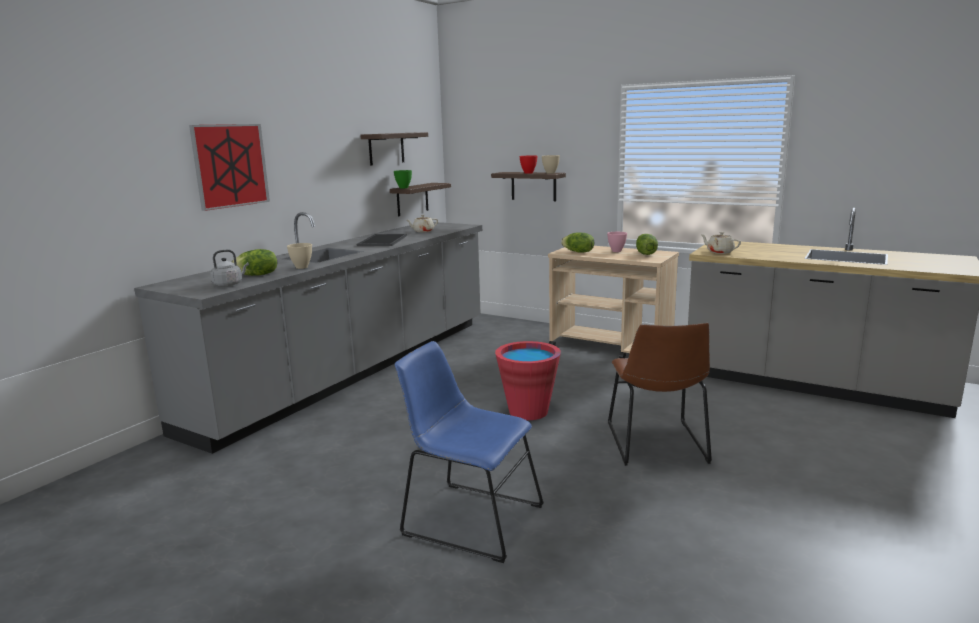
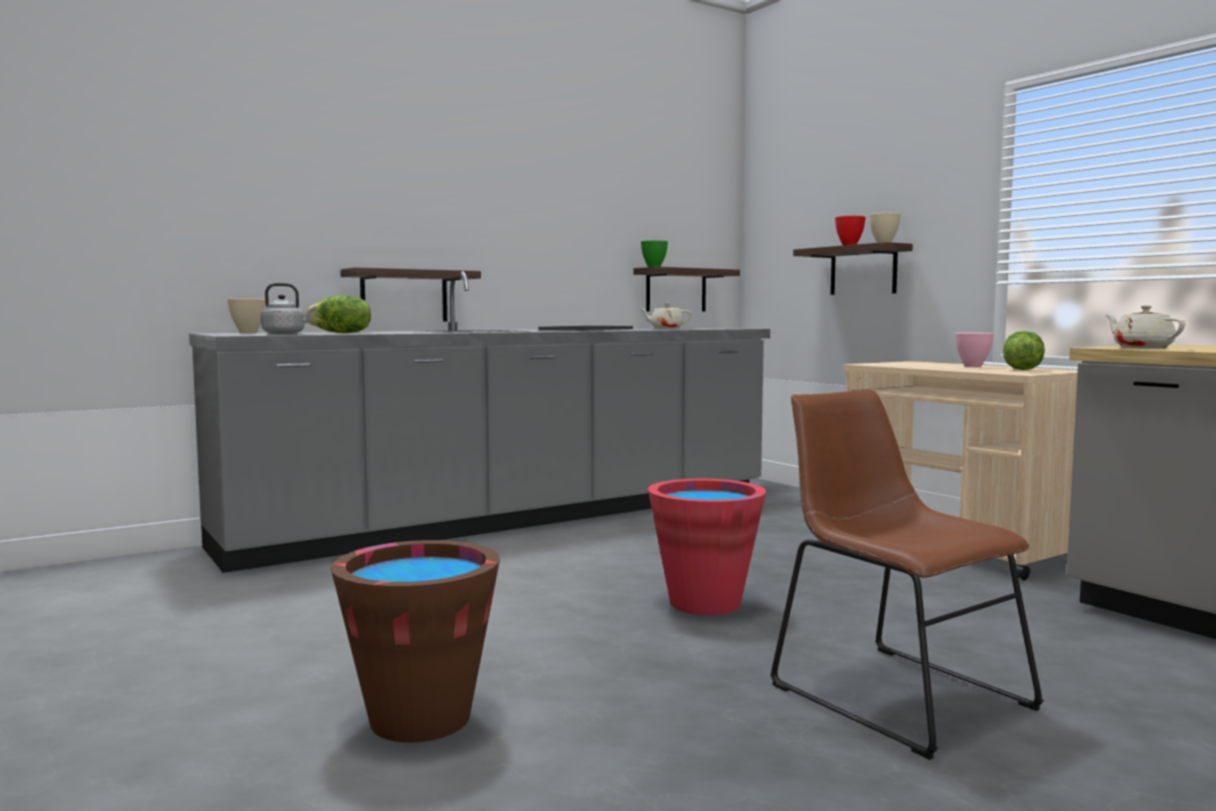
camera: 25 degrees right, 10 degrees down
(230, 165) = (361, 196): picture -> none
(302, 267) = (413, 332): beige bowl -> beige bowl (249, 332)
(386, 148) = (632, 208): shelf -> shelf (404, 296)
(468, 518) = (420, 719): blue chair -> brown bucket
(578, 252) = (899, 364): lettuce -> none
(657, 445) = (892, 692): brown chair -> brown chair turned 120 degrees clockwise

